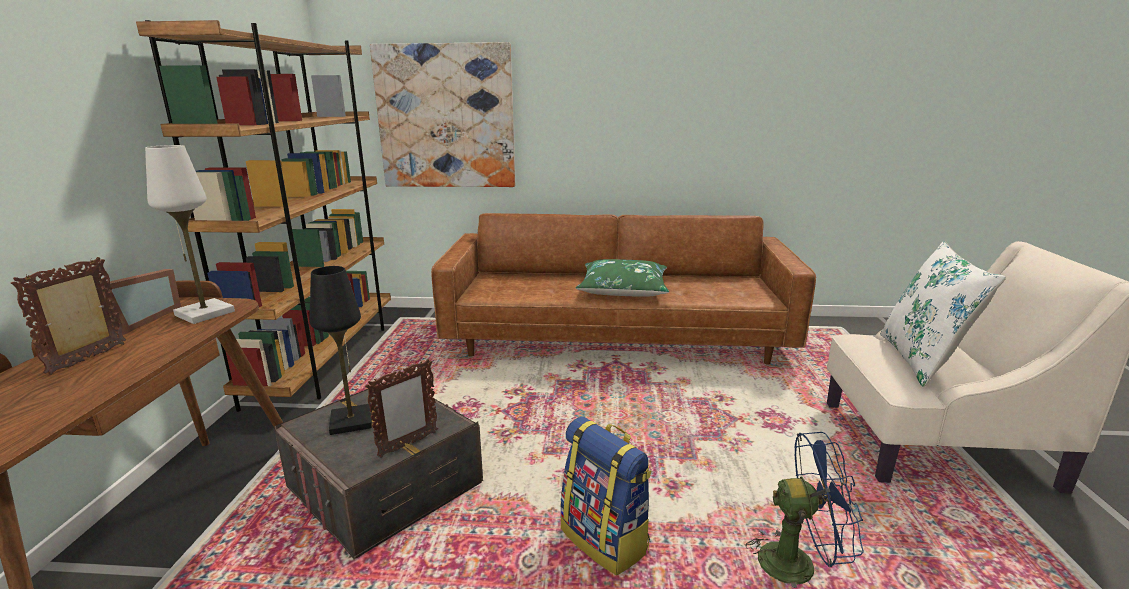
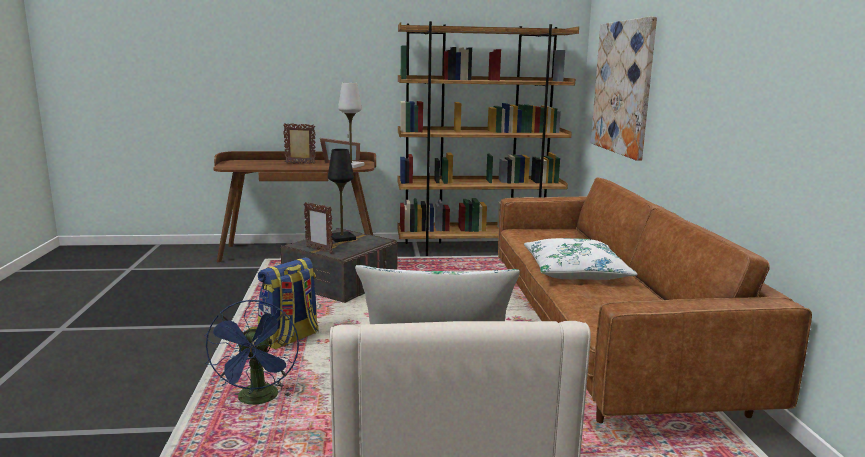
camera: 80 degrees right, 5 degrees down
(623, 289) = (575, 272): green pillow -> white pillow

